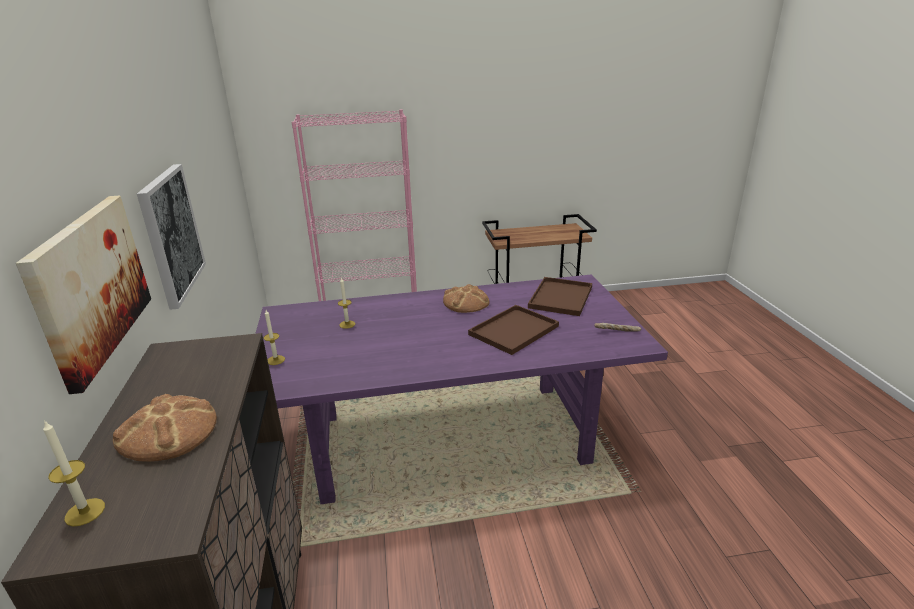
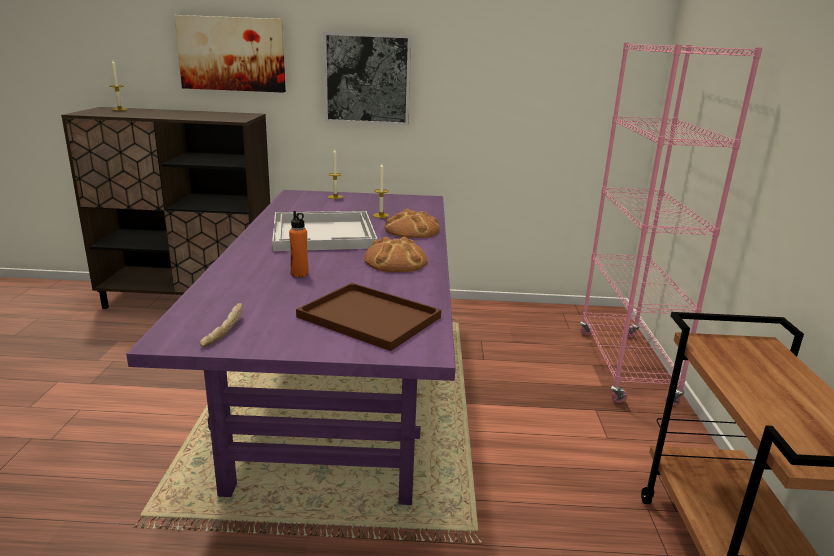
camera: 100 degrees right, 5 degrees down
(168, 432) = (158, 113): bread -> bread (412, 230)
(416, 339) = (324, 234): none -> white tray
(514, 329) = (299, 274): brown tray -> orange bottle

